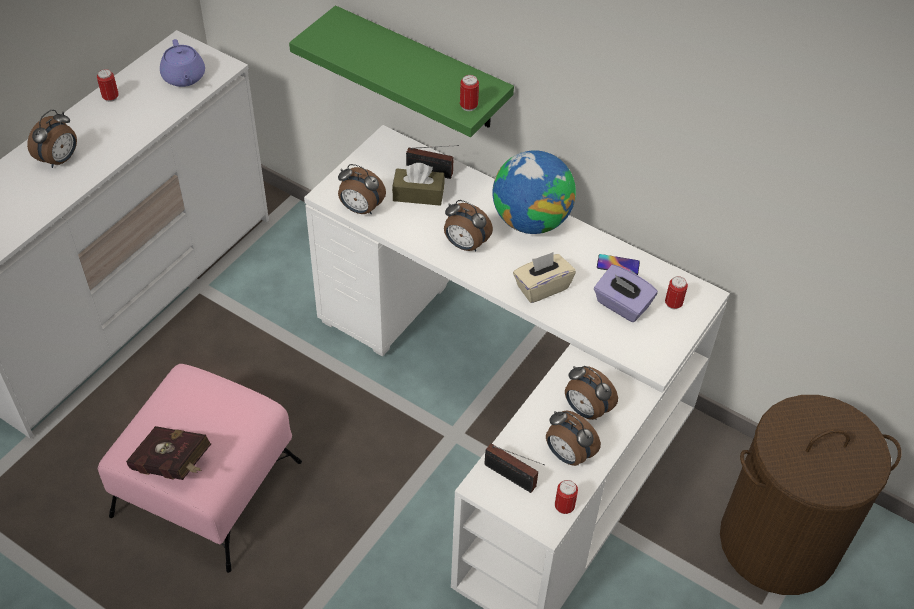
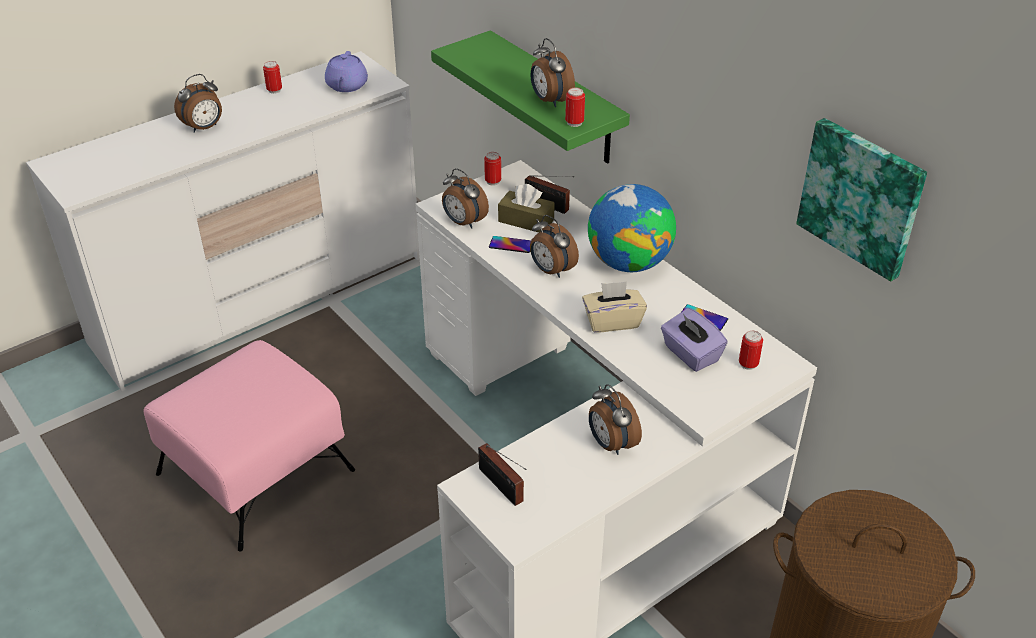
camera: 20 degrees right, 10 degrees down
(174, 466) = (206, 421): red book -> none
(416, 224) = (511, 245): none -> phone
(564, 507) = (544, 528): can -> can (493, 182)
(567, 455) = (571, 481): alarm clock -> alarm clock (550, 101)
(773, 157) = (862, 197): none -> picture

